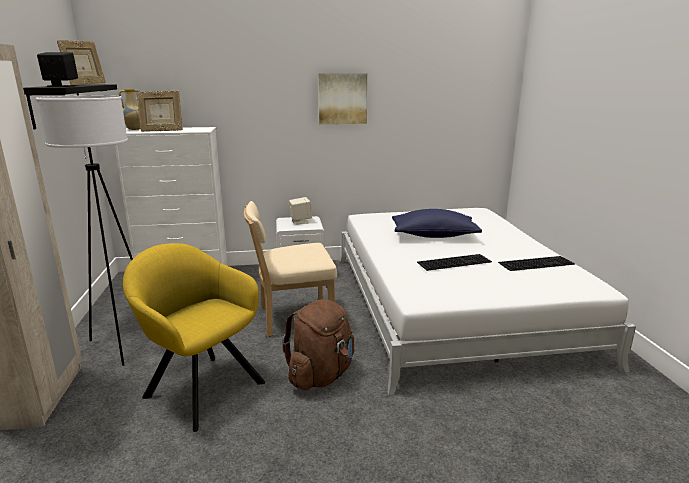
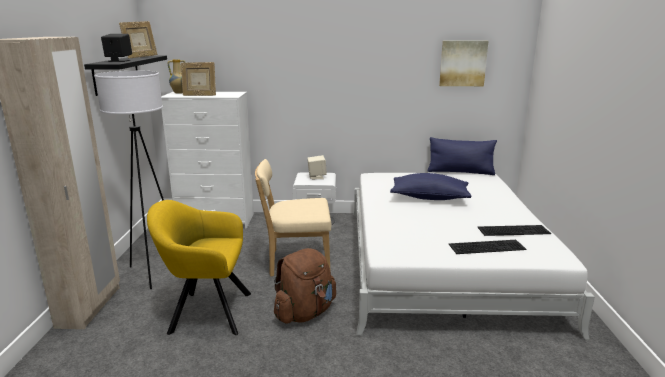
camera: 10 degrees right, 0 degrees up
(201, 387) = (206, 312): yellow armchair -> yellow armchair turned 45 degrees counterclockwise
(342, 98) = (359, 68): picture -> picture (462, 63)
(452, 208) = (460, 172): none -> blue pillow
(454, 261) = (436, 223): keyboard -> keyboard (487, 246)

